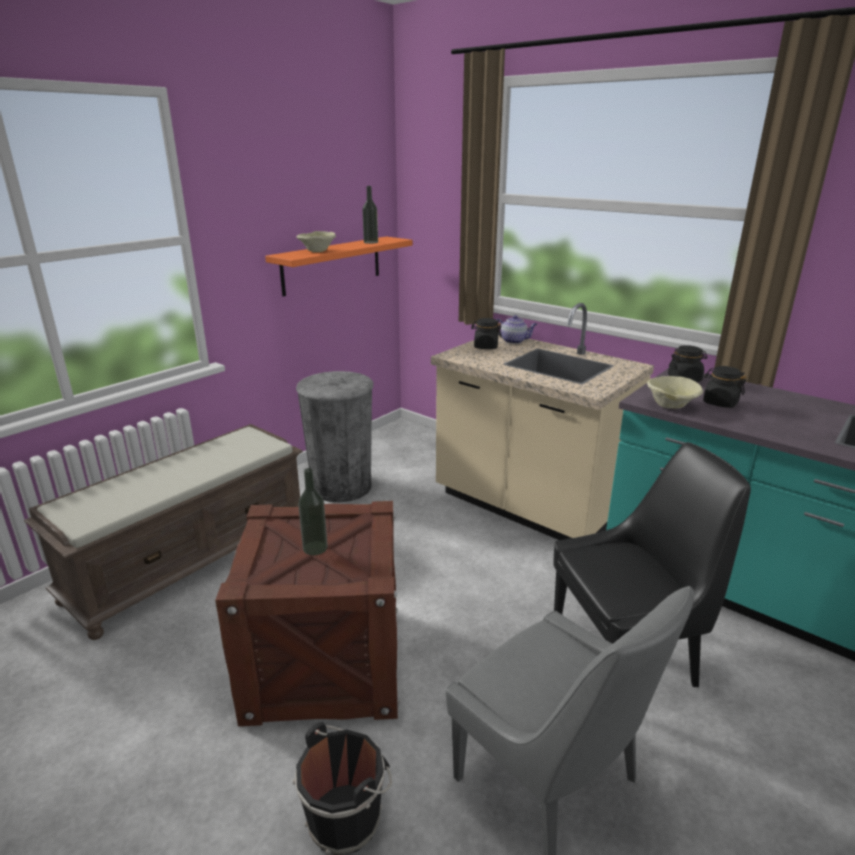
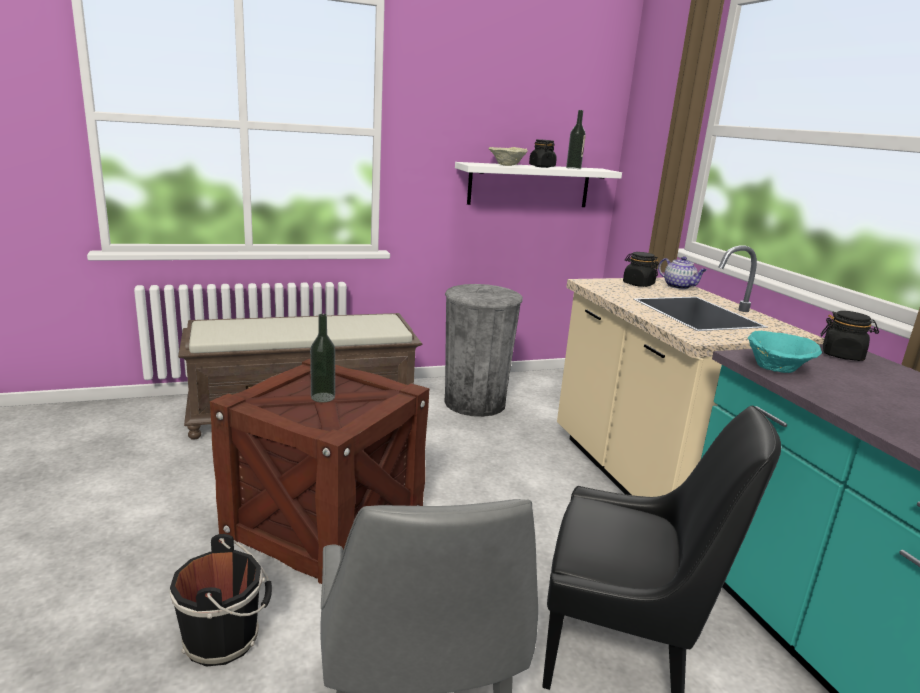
camera: 30 degrees right, 5 degrees down
(332, 265) = (529, 185): orange shelf -> white shelf
(672, 406) = (778, 369): beige bowl -> turquoise bowl
(720, 403) = (854, 384): black jar -> black jar (541, 166)

